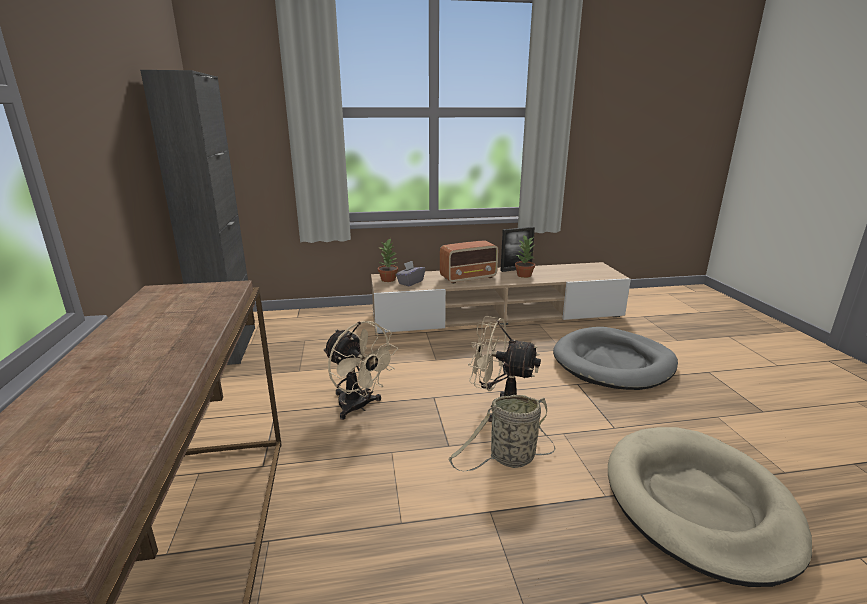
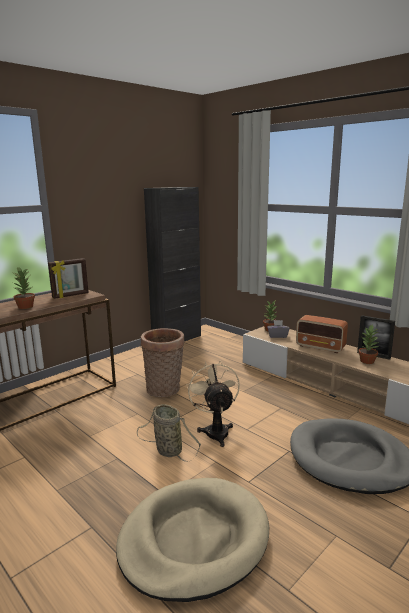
camera: 55 degrees right, 5 degrees down
(164, 348) = (26, 306): none -> potted plant
(190, 301) = (70, 295): none -> picture frame
(359, 407) = (165, 390): beige fan -> basket

